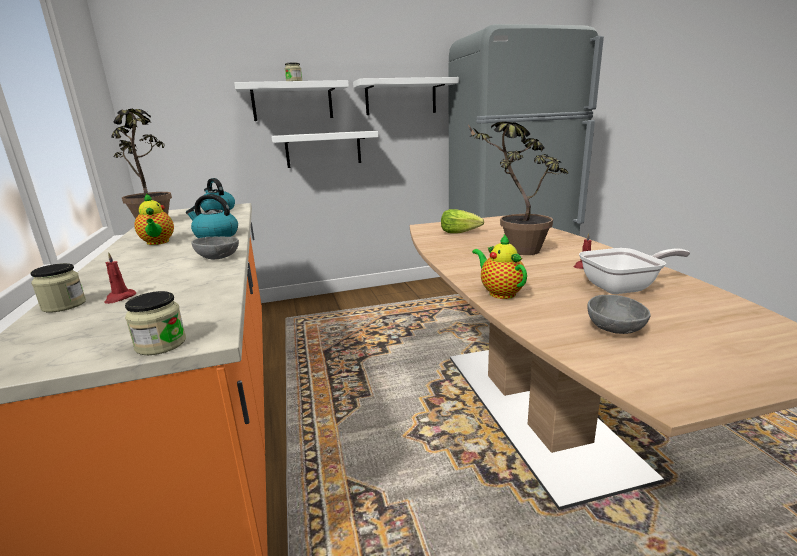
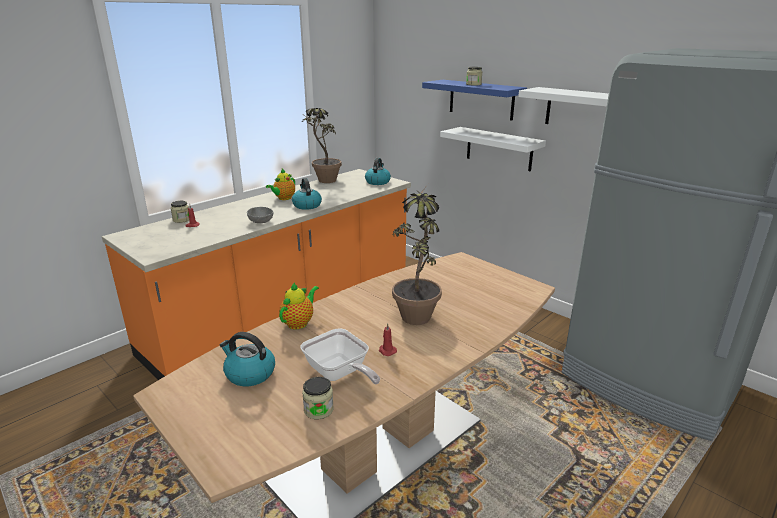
camera: 60 degrees right, 5 degrees up
(161, 344) = (144, 252): jar -> jar (318, 409)
(292, 102) = (481, 99): white shelf -> blue shelf
(460, 232) = (454, 278): lettuce -> none
(616, 329) = (249, 374): grey bowl -> kettle

